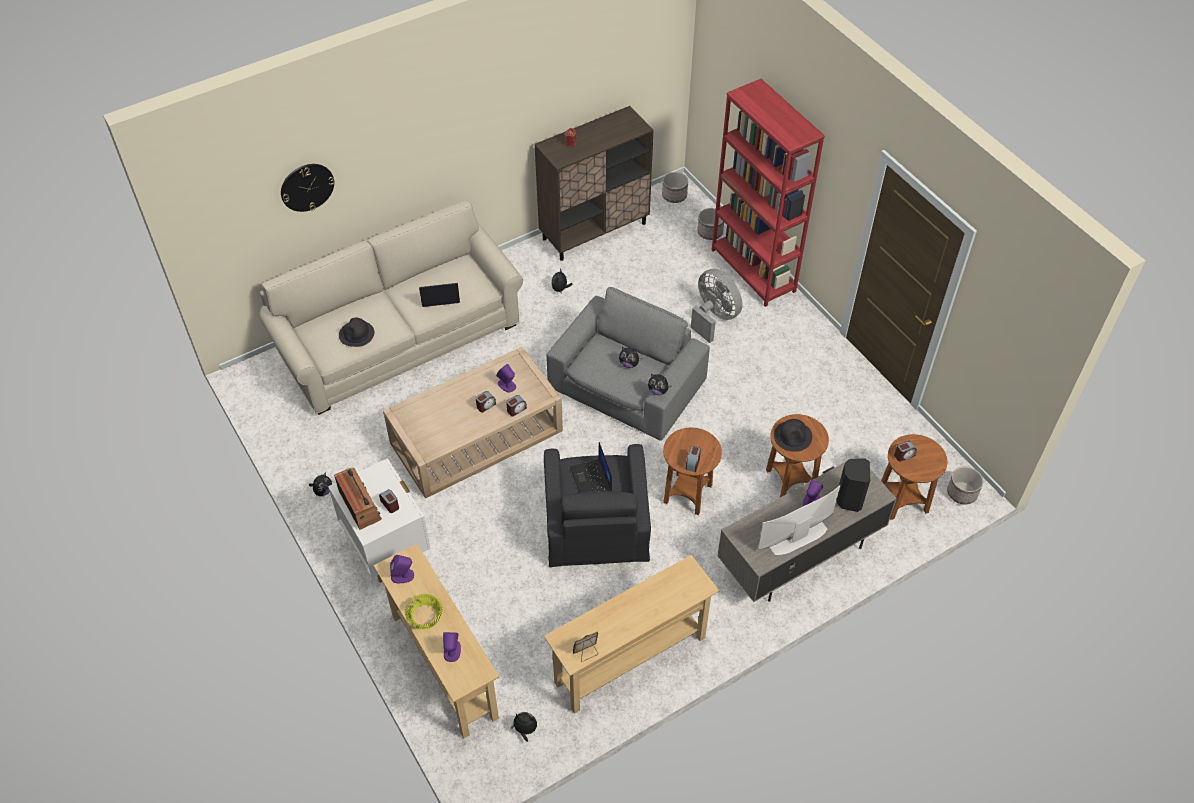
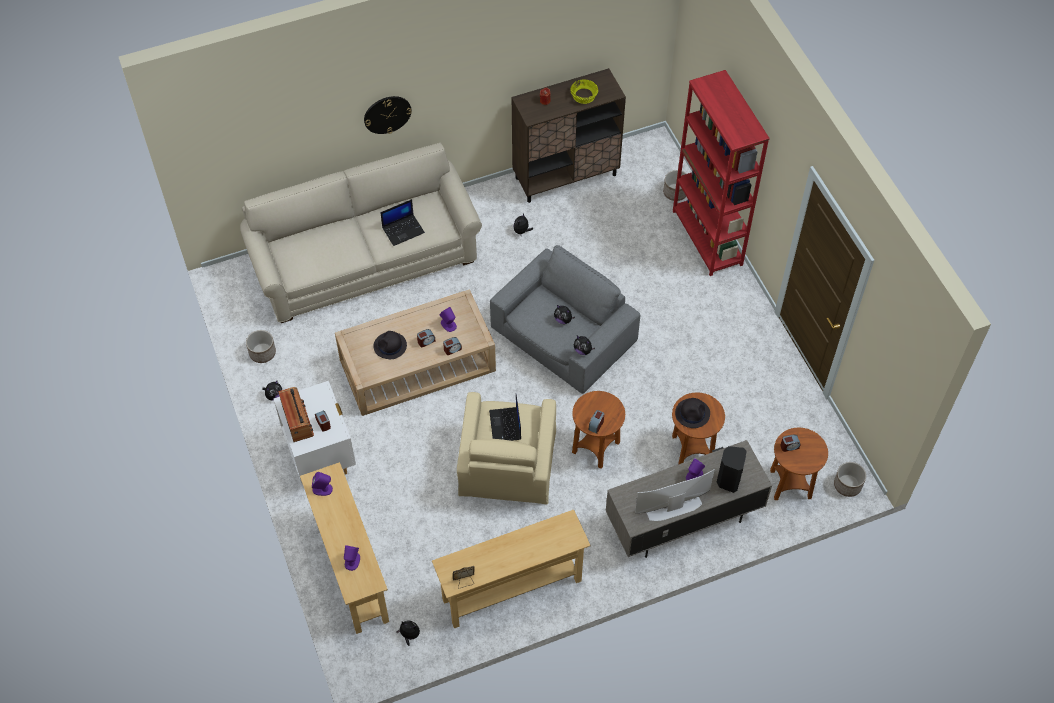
camera: 10 degrees right, 5 degrees up
(307, 187) = (292, 123): wall clock -> wall clock (387, 114)
(356, 334) = (323, 257): black hat -> black hat (390, 346)
(425, 615) = (335, 527): yellow bowl -> yellow bowl (584, 95)
(439, 296) = (403, 230): laptop -> laptop turned 150 degrees clockwise
(596, 526) = (507, 465): black armchair -> beige armchair
(674, 196) = (650, 150): planter -> planter (262, 353)
(714, 317) = (659, 280): grey fan -> none

